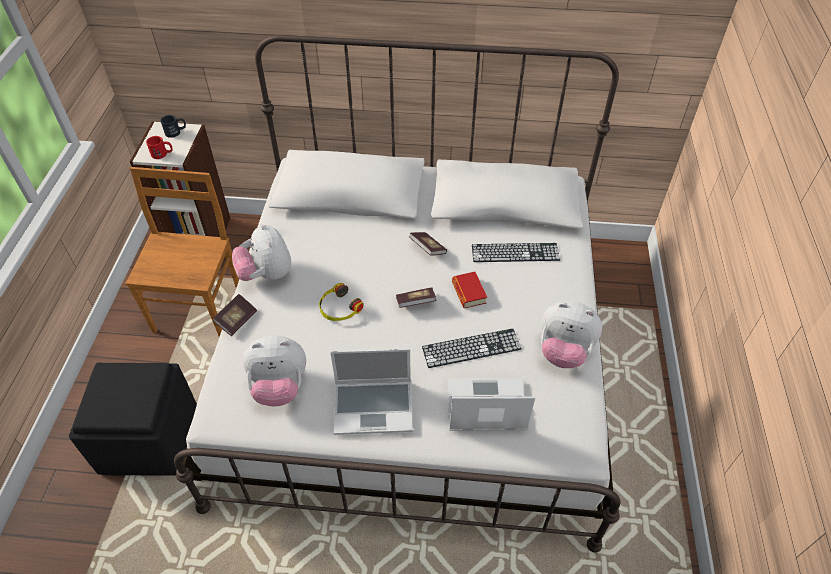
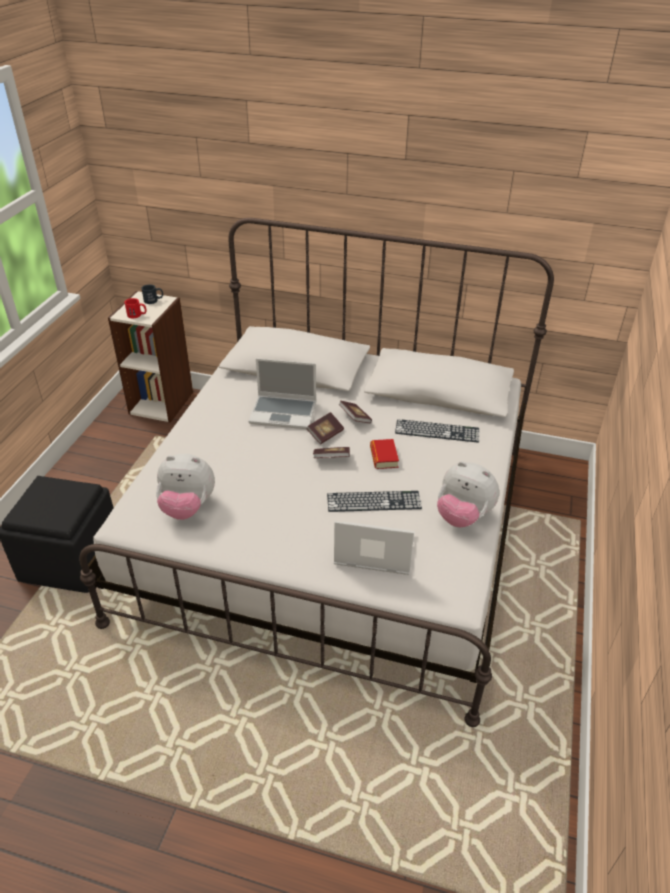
camera: 10 degrees right, 10 degrees down
(199, 308) = (145, 460): brown chair -> none
(236, 320) = (165, 451): book -> book (325, 434)
(266, 274) = (202, 419): plush toy -> none
(339, 308) = (259, 454): headphones -> none
(374, 407) = (269, 535): laptop -> laptop (284, 412)

